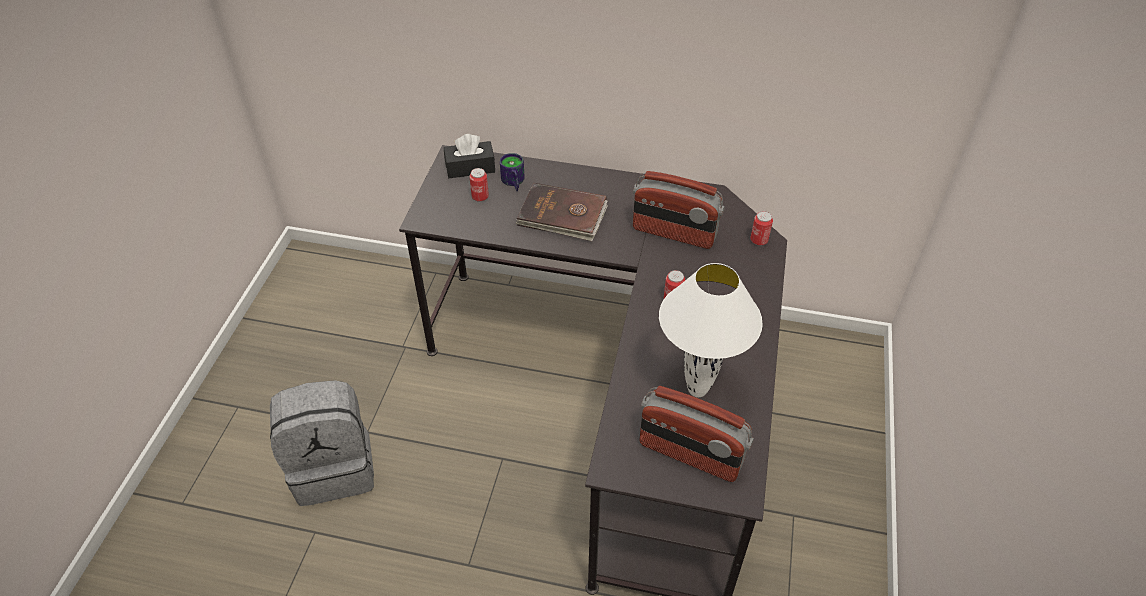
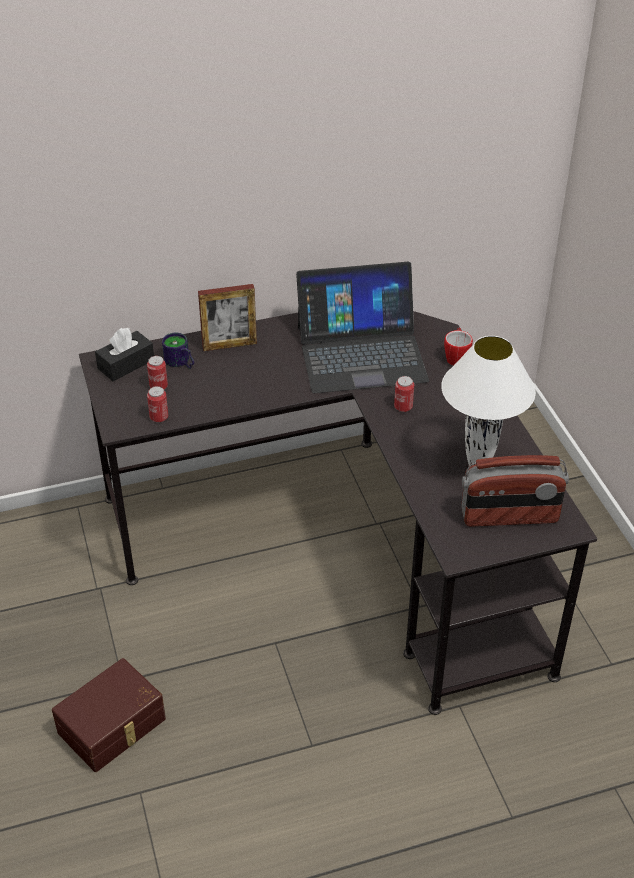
camera: 30 degrees left, 5 degrees down
(334, 467) = (113, 727): grey backpack -> brown storage box
(562, 215) = (250, 374): brown book -> none
(565, 182) = (229, 345): none -> picture frame
(674, 233) = (361, 353): radio -> laptop
(759, 240) = (436, 333): can -> can (159, 417)
(760, 271) = (456, 357): none -> mug

